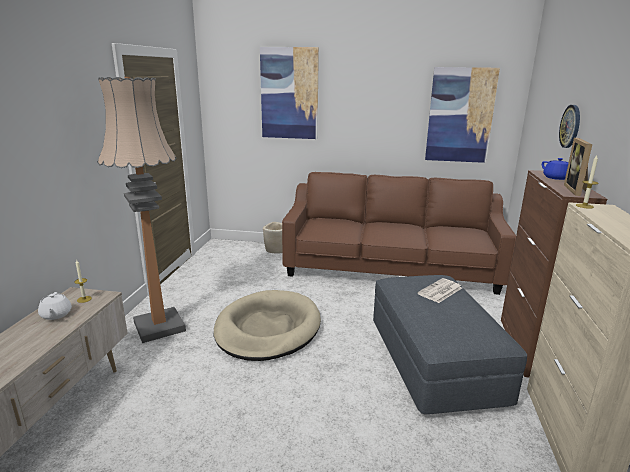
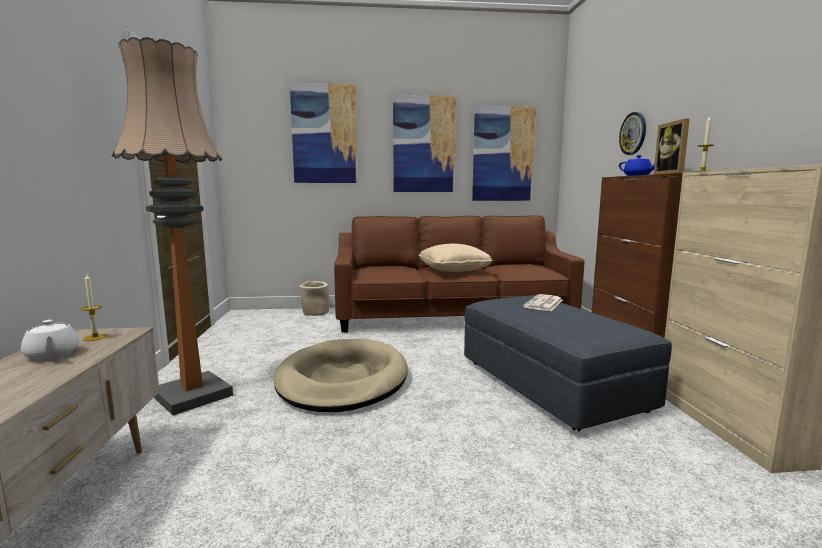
camera: 15 degrees left, 10 degrees down
(380, 104) = (424, 144): none -> picture
(391, 231) = (454, 270): none -> beige pillow

